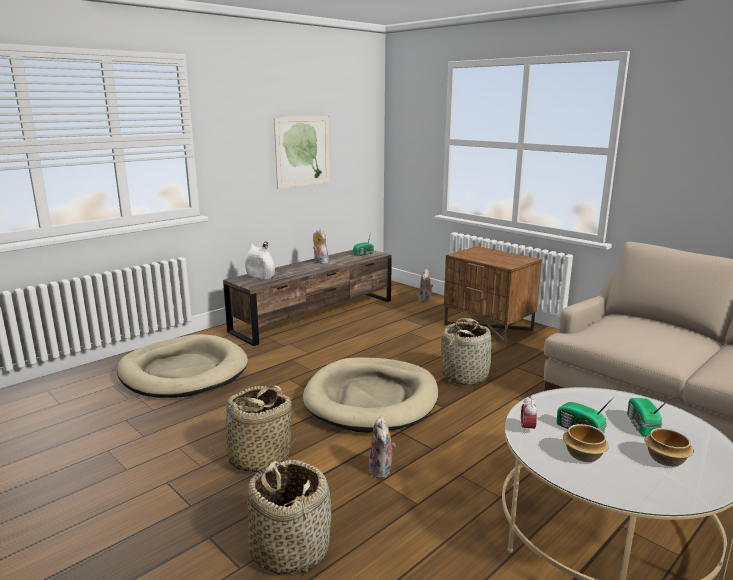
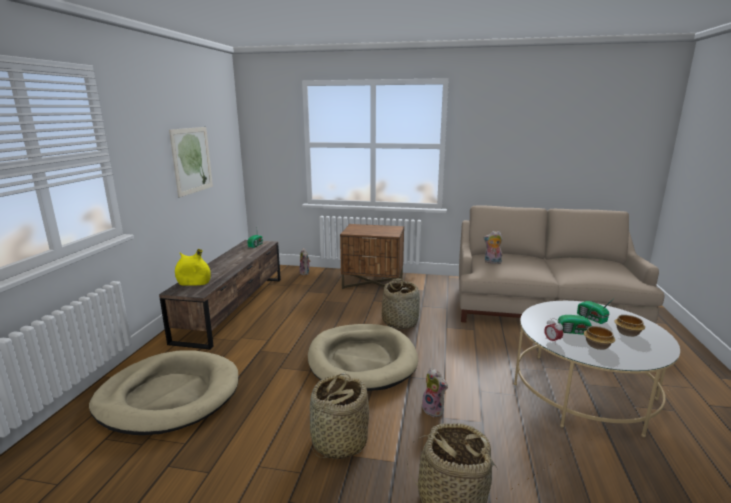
camera: 35 degrees left, 0 degrees up
(260, 277) = (194, 283): white vase -> yellow vase
(319, 262) = (228, 259): plush toy -> plush toy (492, 262)

